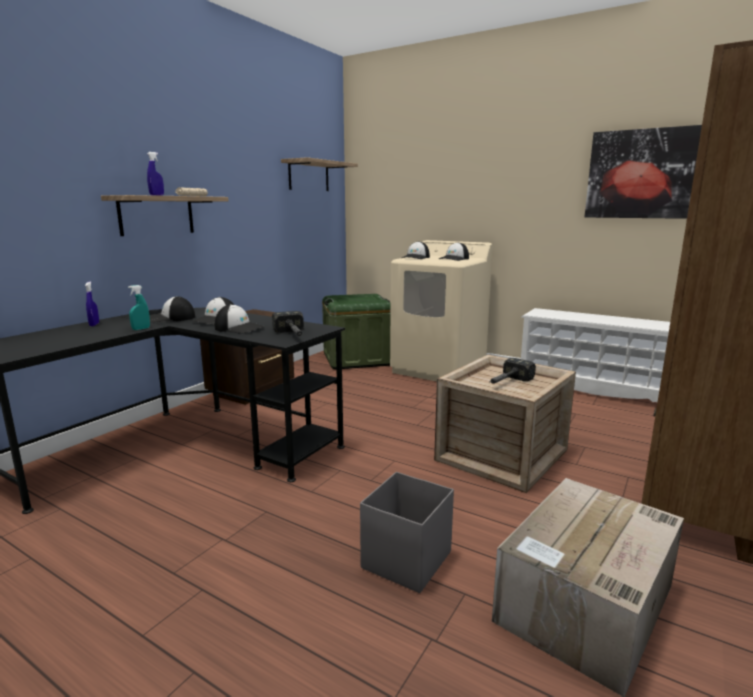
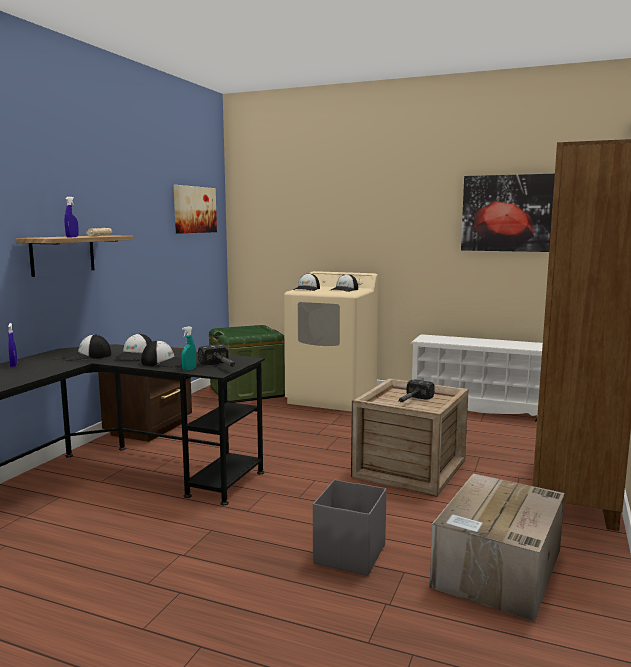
camera: 10 degrees left, 5 degrees down
(141, 329) = (67, 367): turquoise spray bottle -> turquoise spray bottle (189, 369)
(309, 176) = (194, 209): shelf -> picture

